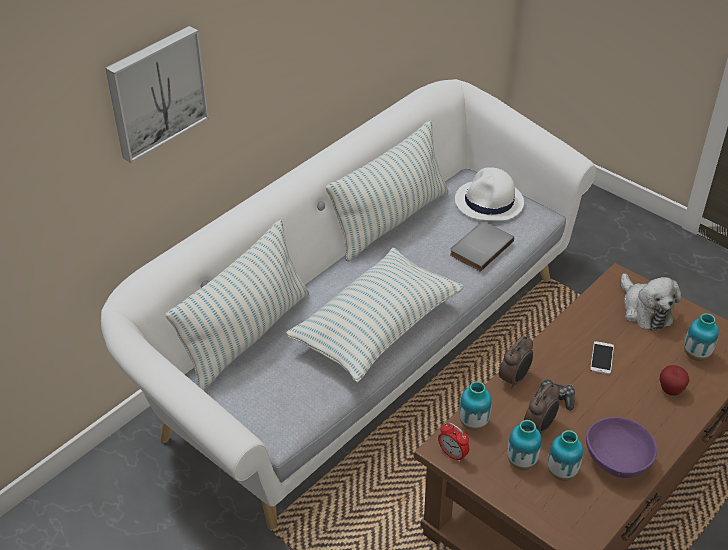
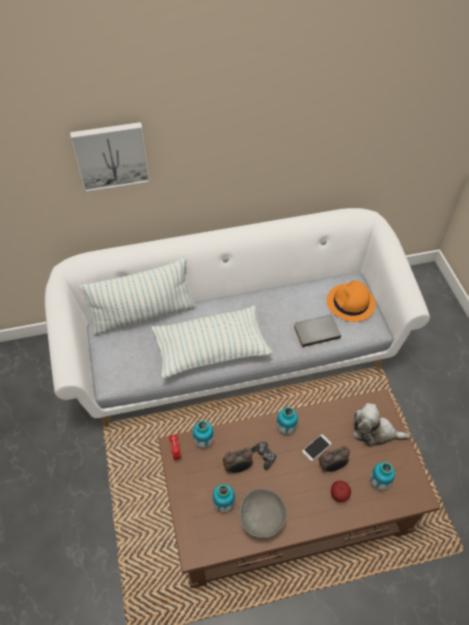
camera: 35 degrees right, 10 degrees up
(390, 221) = (280, 285): pillow -> none
(489, 202) = (350, 303): white hat -> orange hat
(514, 379) = (252, 429): alarm clock -> alarm clock (332, 467)
(521, 462) = (208, 483): vase -> vase (286, 428)
(617, 462) = (261, 520): purple bowl -> grey bowl
(644, 310) = (374, 432): plush toy -> plush toy turned 90 degrees clockwise

